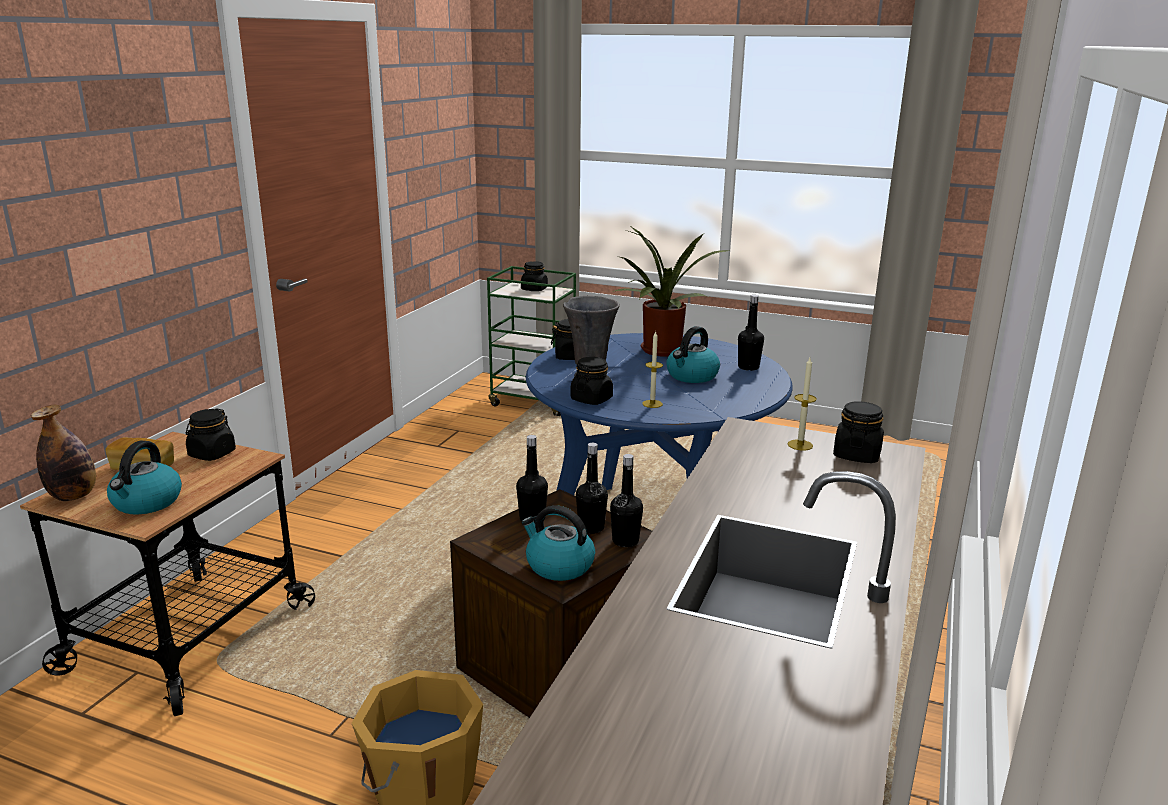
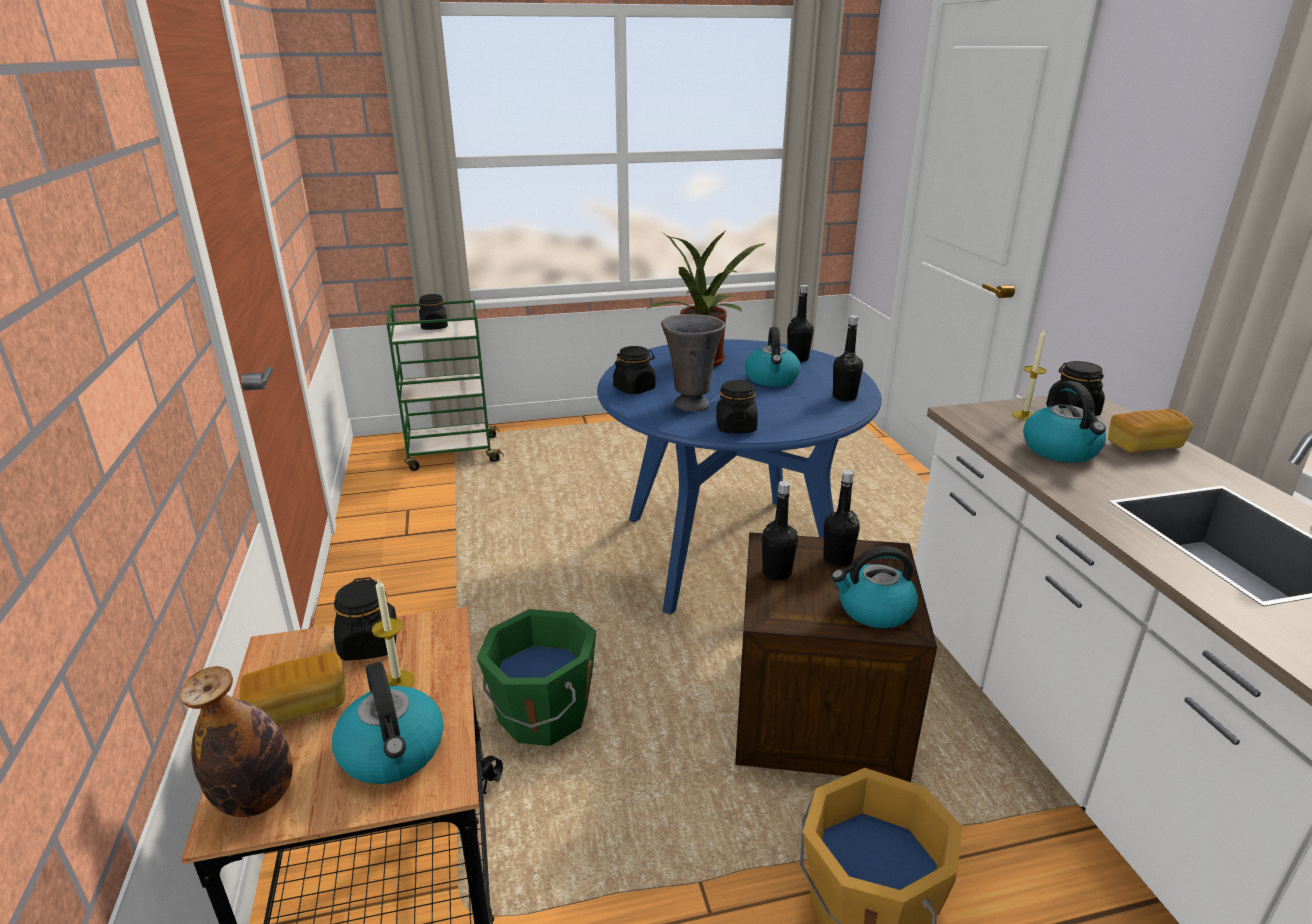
camera: 35 degrees left, 5 degrees up
(379, 584) = (541, 716): none -> green bucket
(625, 541) = (883, 561): black bottle -> black bottle (844, 397)
(652, 404) = (792, 415): candle -> candle (397, 682)
(768, 475) = (1061, 450): none -> kettle
(859, 496) = (1144, 446): none -> bread

